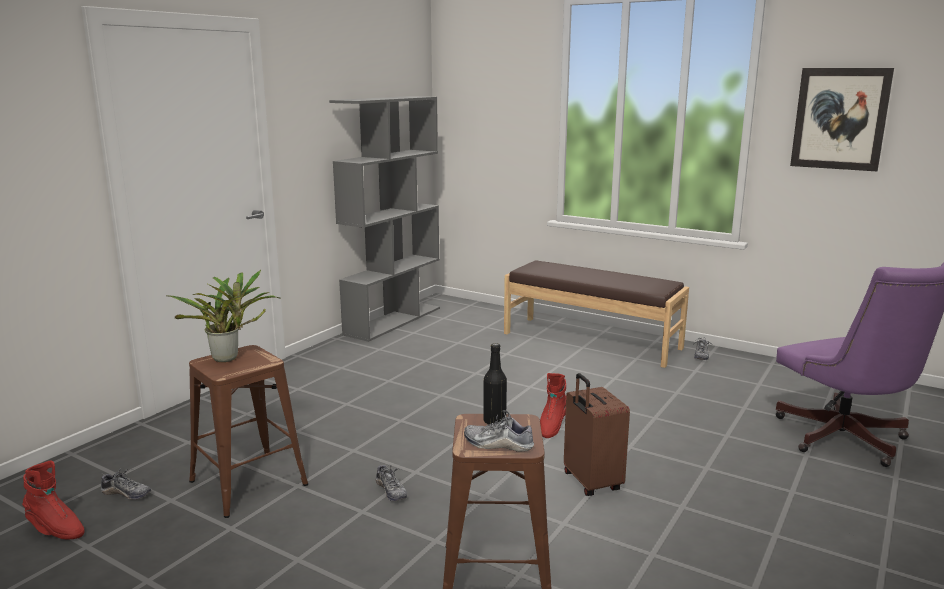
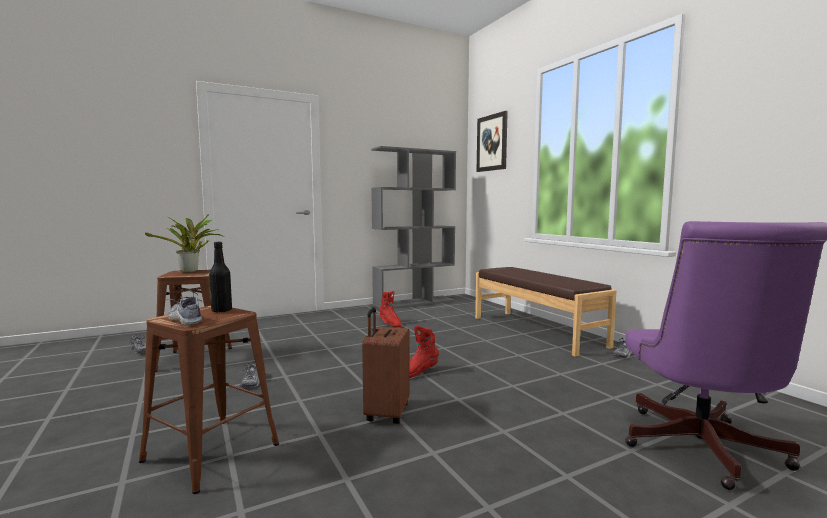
camera: 30 degrees right, 10 degrees down
(55, 530) = (85, 357): red boot -> red boot (390, 324)
(840, 119) = (762, 118): picture -> picture (492, 143)

